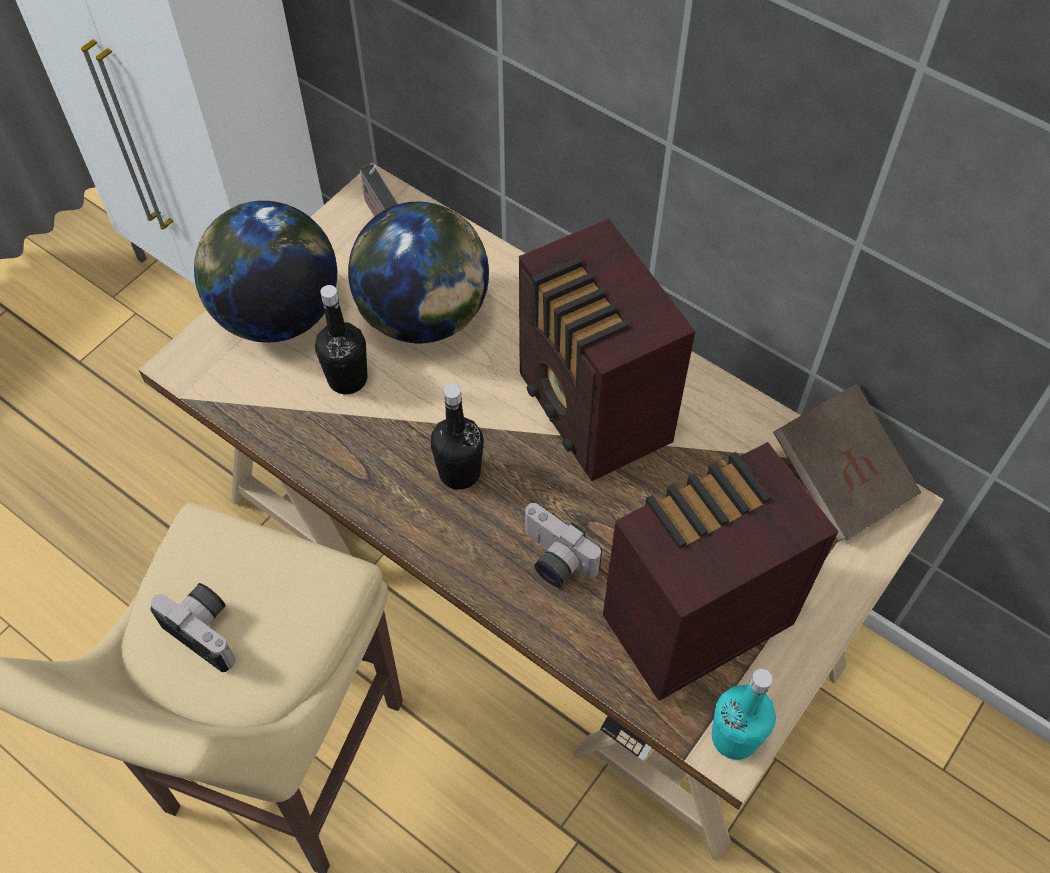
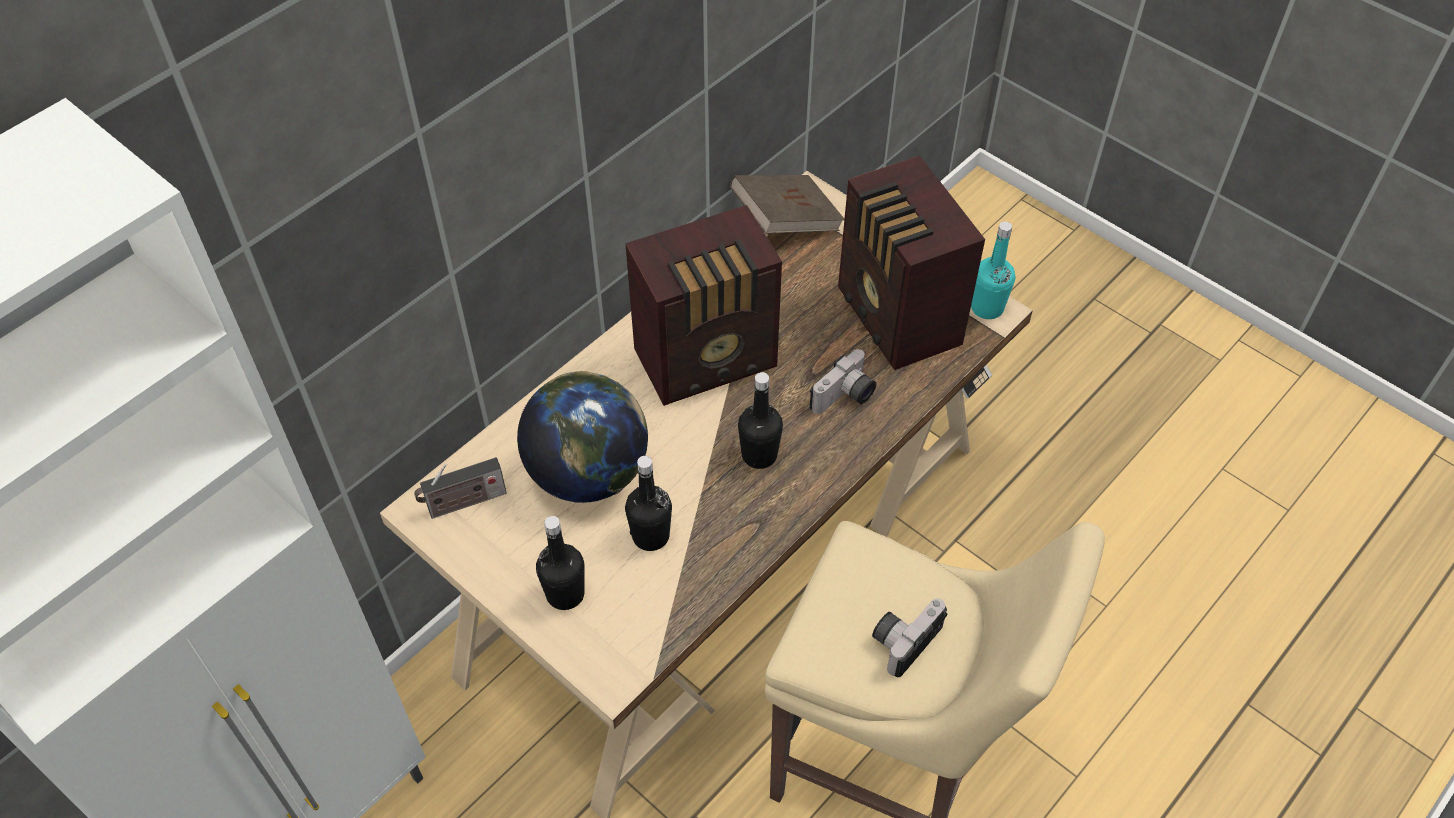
camera: 85 degrees left, 5 degrees down
(278, 315) = (565, 594): globe -> black bottle

